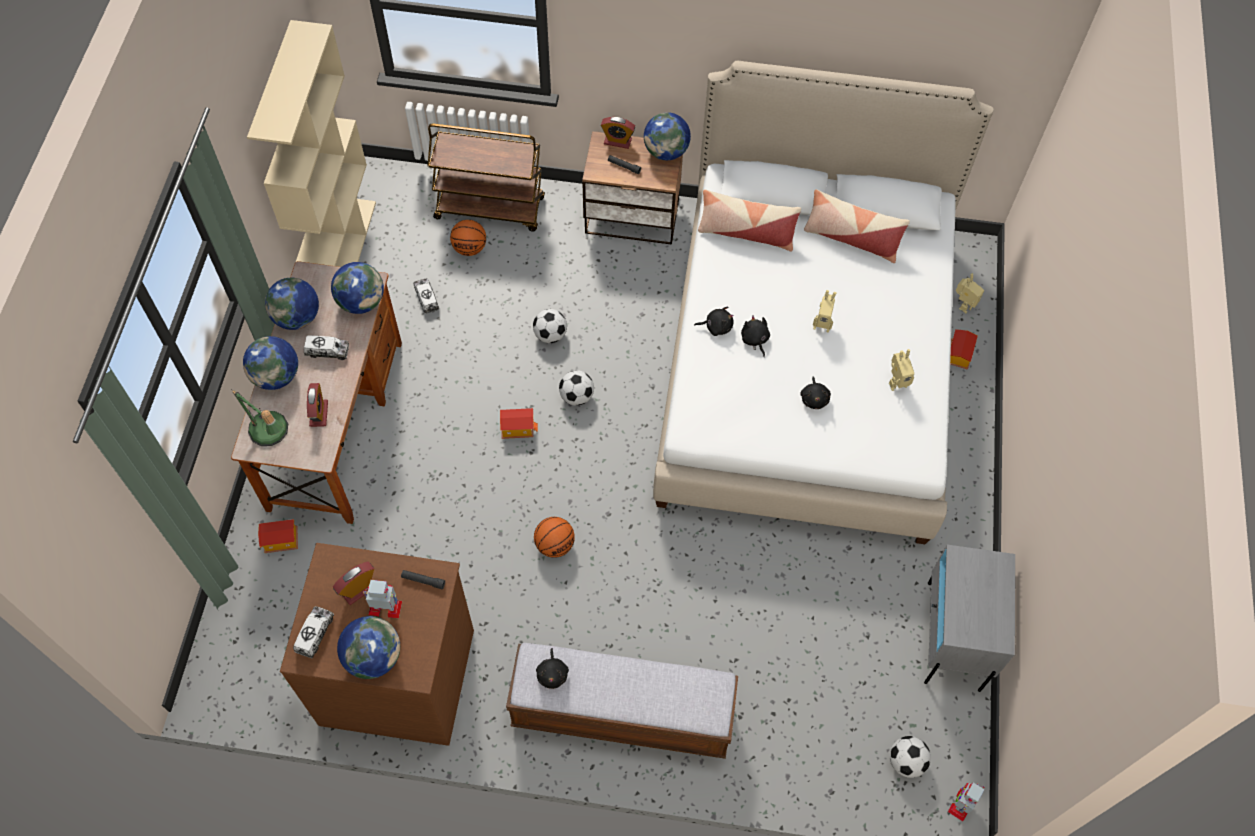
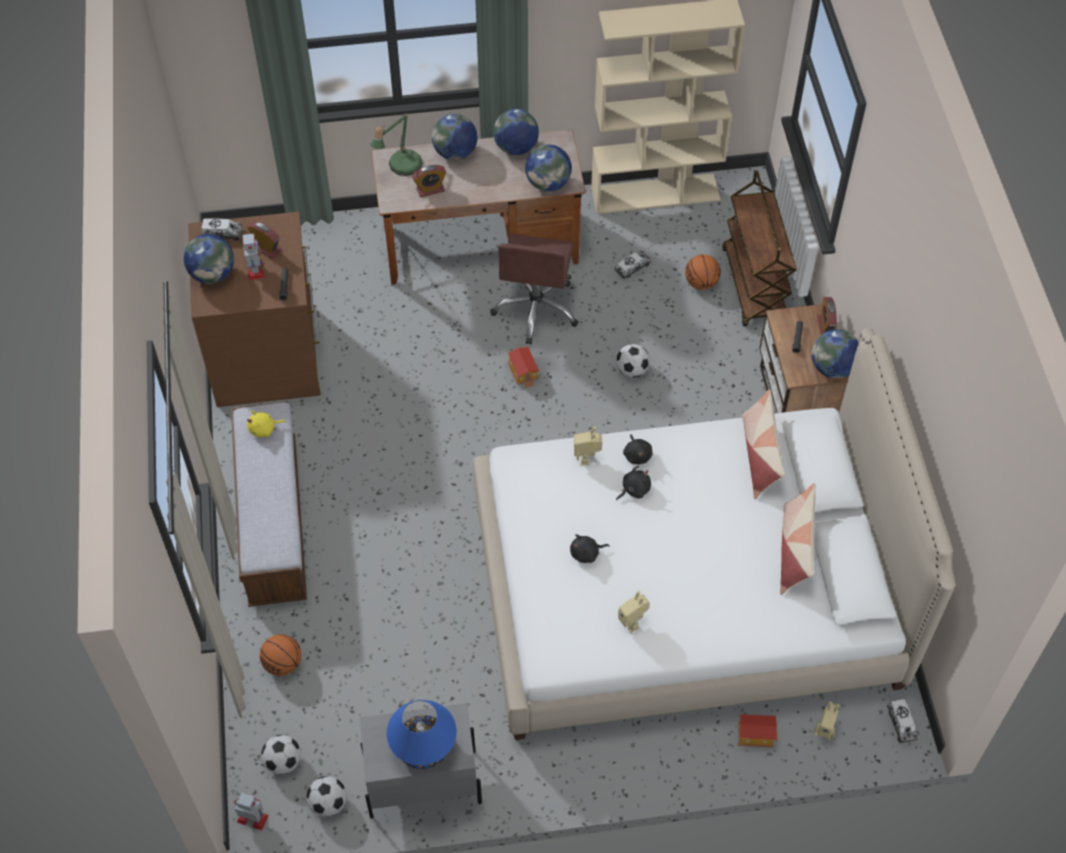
camera: 75 degrees right, 5 degrees down
(281, 541) = (361, 244): toy house -> none
(327, 351) = (491, 177): toy truck -> toy truck (901, 724)
(443, 395) = (536, 309): none -> brown office chair
(552, 673) = (264, 429): black plush toy -> yellow plush toy
(555, 545) = (417, 431): basketball -> basketball (283, 664)
(576, 396) = (573, 408): football -> football (328, 803)
(822, 324) = (675, 543): toy robot -> toy robot (587, 458)
(986, 593) = (424, 747): none -> blue table lamp

